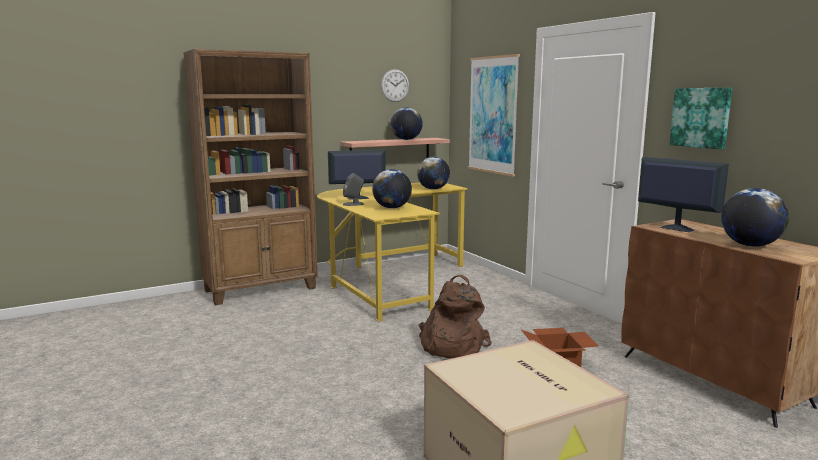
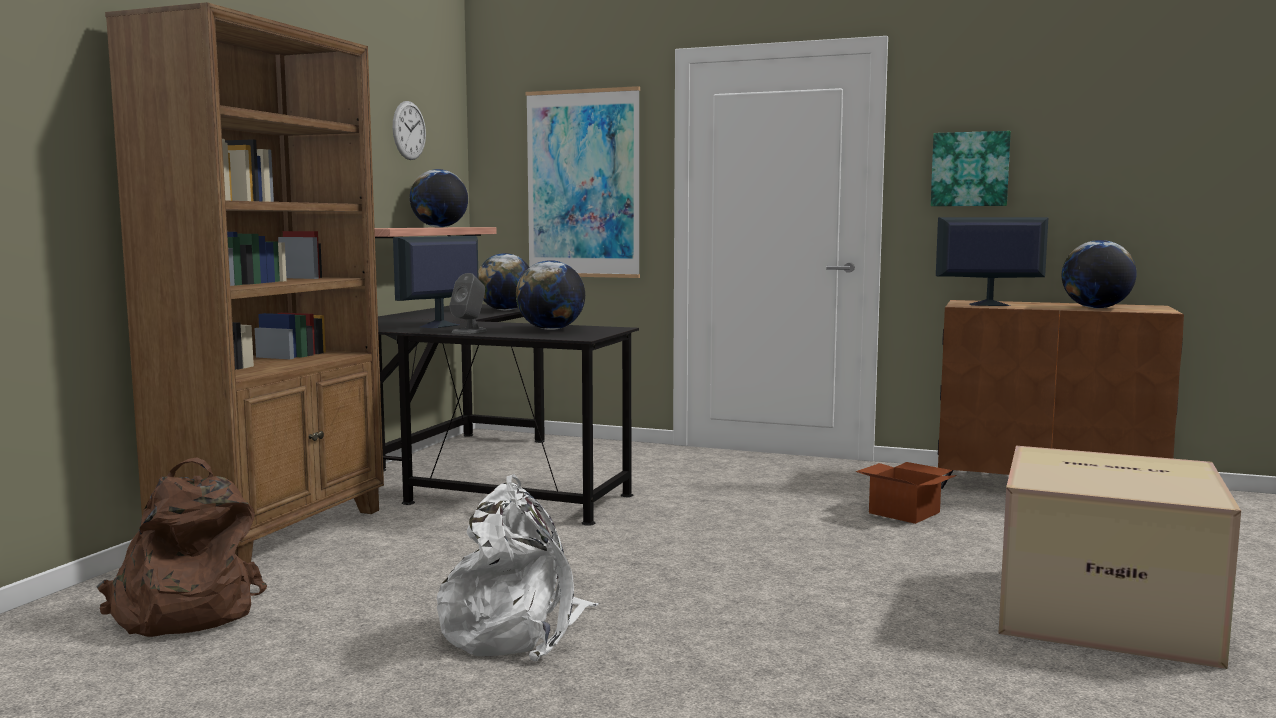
camera: 40 degrees left, 5 degrees down
(242, 363) = (516, 629): none -> white backpack
(388, 280) = (476, 476): yellow desk -> black desk
(451, 346) = (754, 526): brown backpack -> brown backpack (183, 613)

